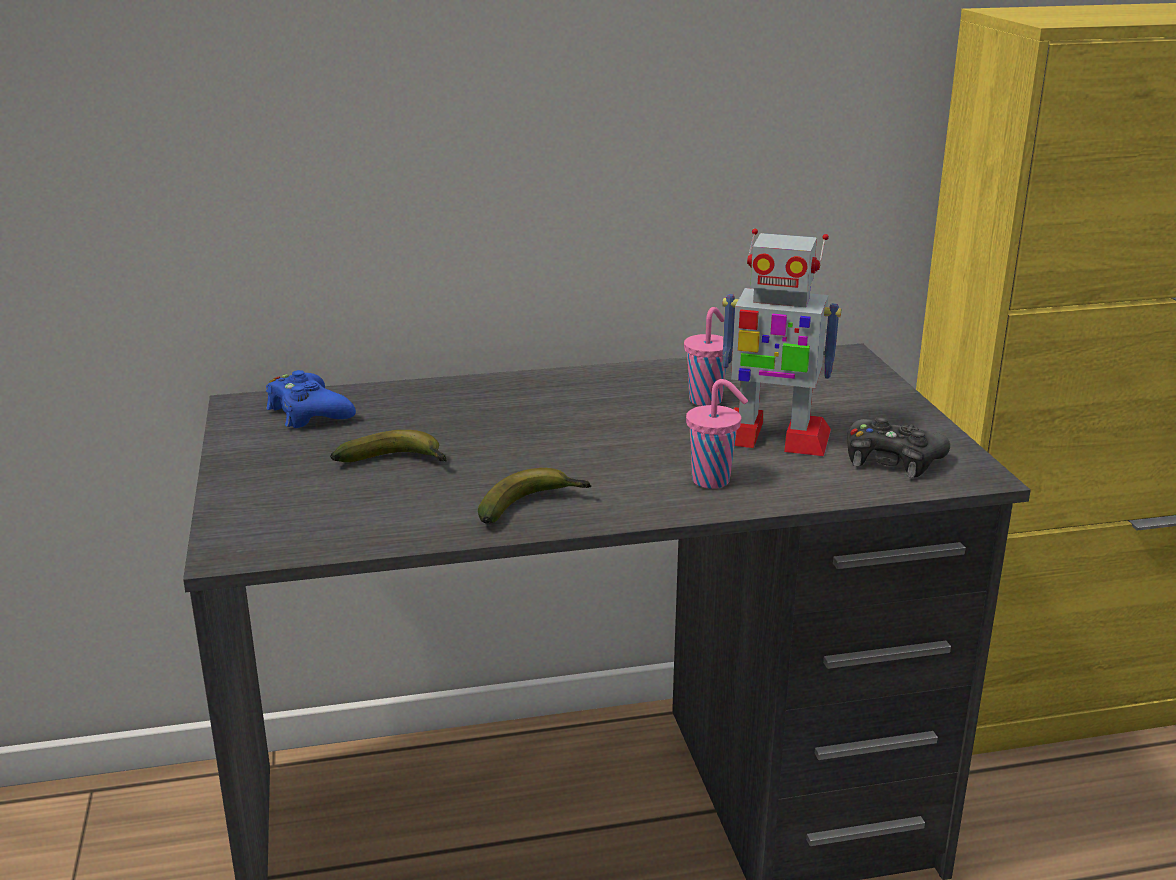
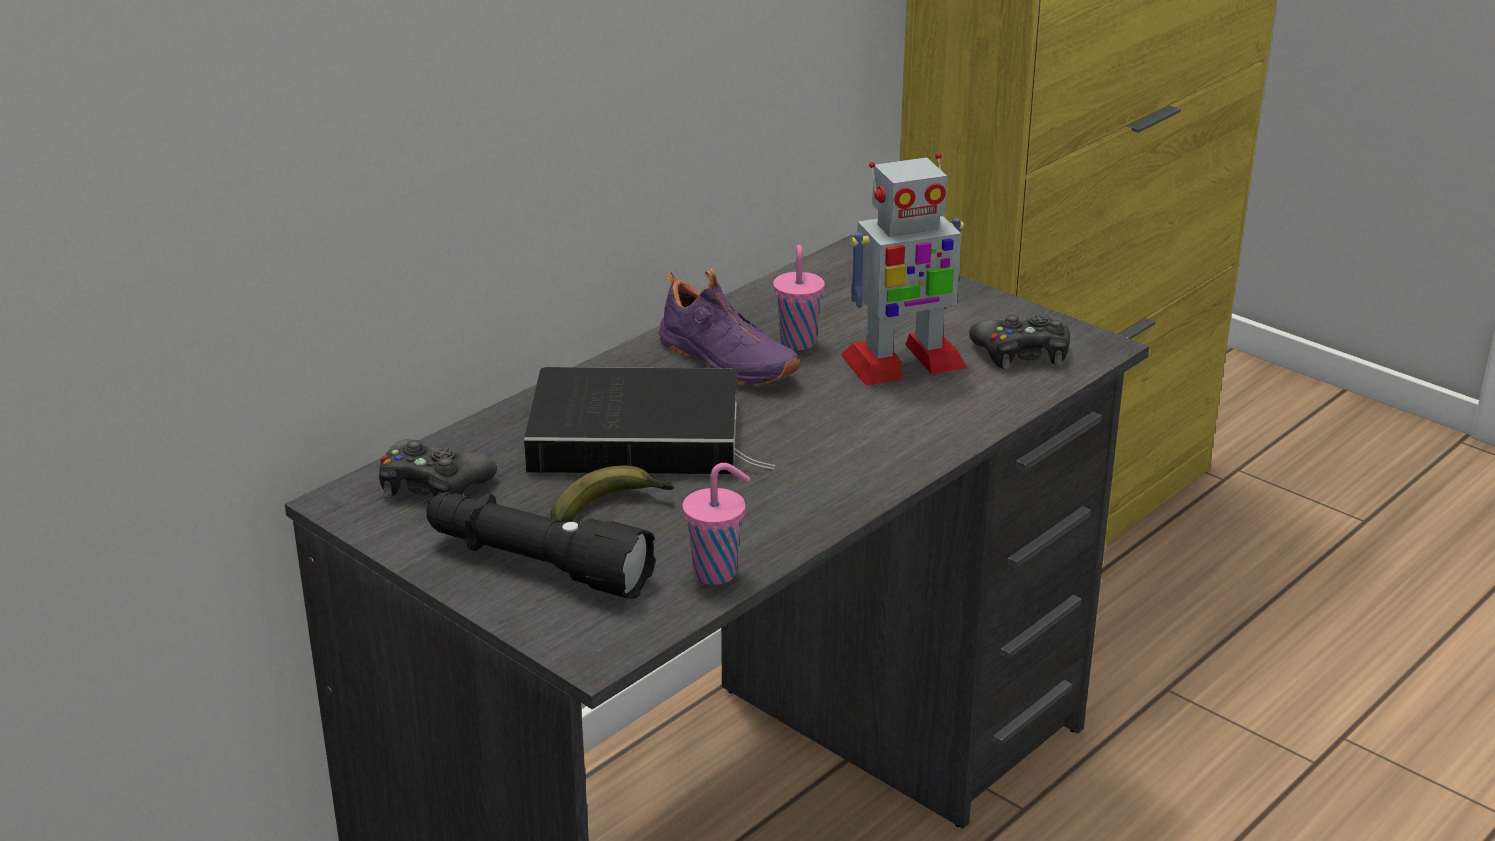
camera: 35 degrees left, 5 degrees up
(290, 481) = (536, 565): none -> black flashlight
(308, 413) = (433, 486): blue game controller -> black game controller
(494, 425) = (642, 435): none -> book
(532, 506) = (798, 504): banana -> none
(627, 398) = (724, 363): none -> purple shoe
(713, 481) = (912, 424): pink cup -> pink cup (717, 573)

